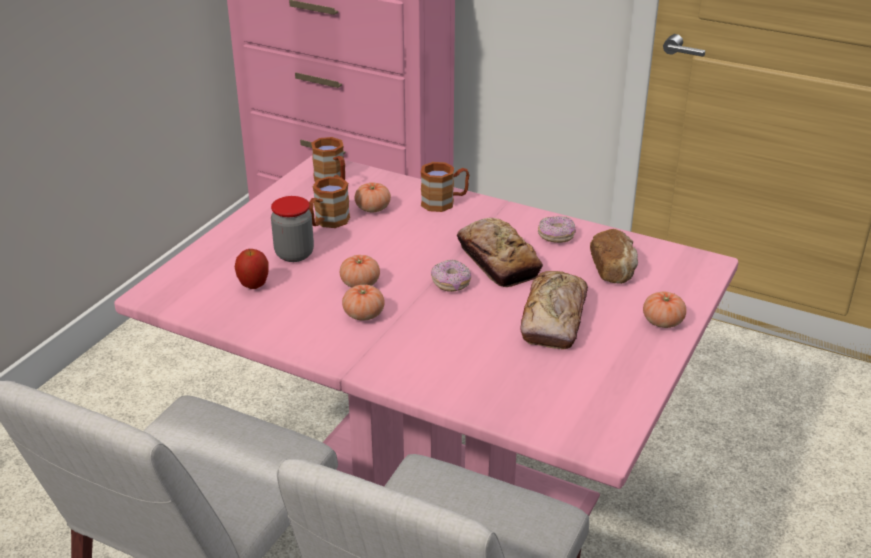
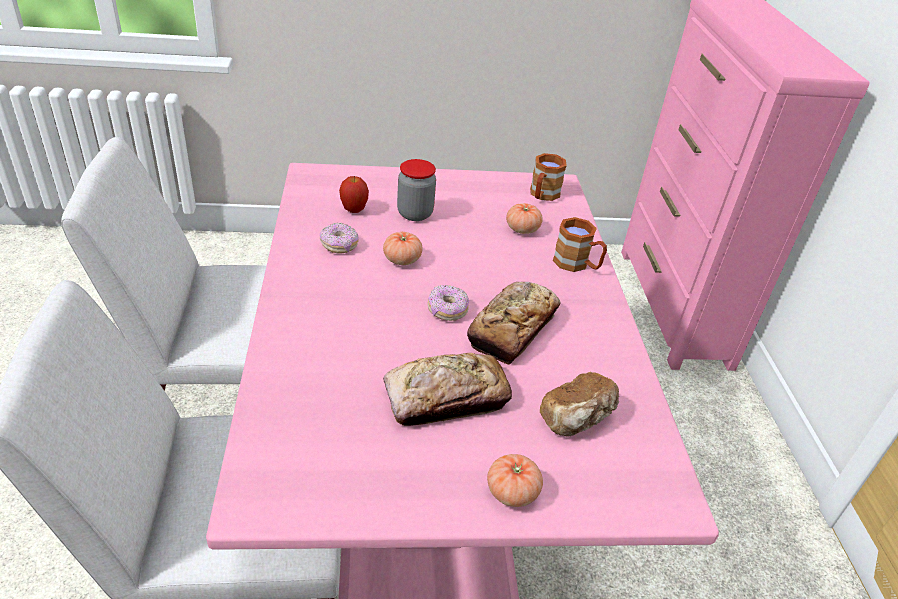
camera: 55 degrees right, 5 degrees up
(327, 222) = (476, 214): brown mug -> none
(363, 314) = (358, 276): tomato -> none
(556, 237) = (595, 355): donut -> donut (339, 246)

